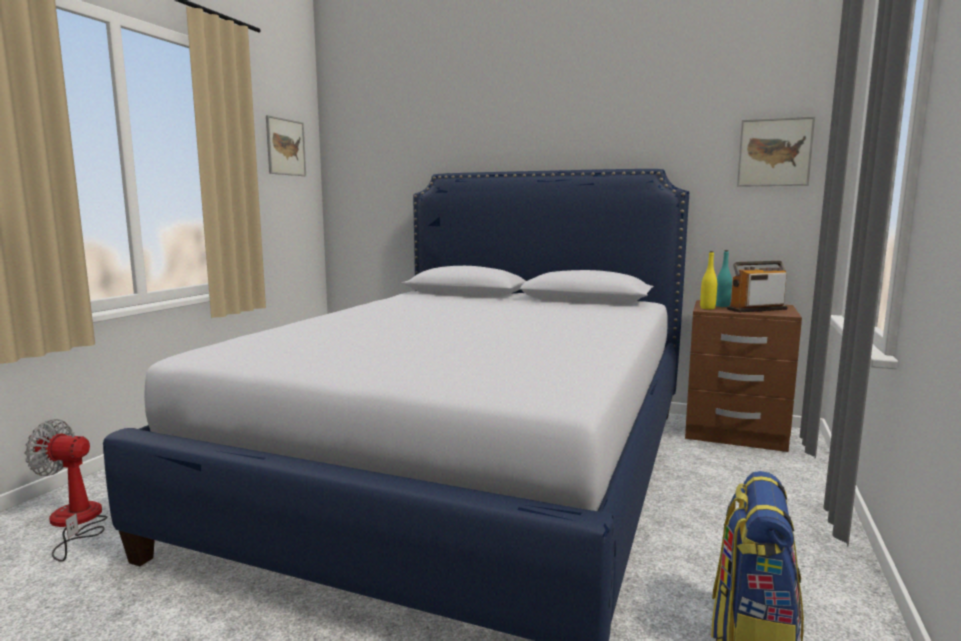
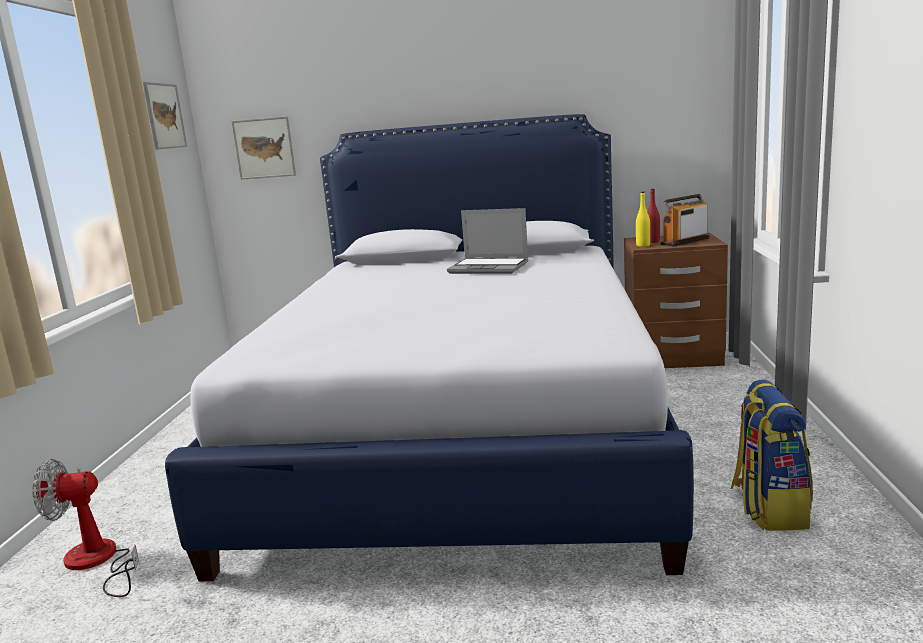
camera: 15 degrees left, 5 degrees up
(529, 308) = (490, 268): none -> laptop
(722, 306) = (653, 241): turquoise bottle -> red bottle
(774, 152) = (682, 91): picture -> picture (264, 148)

